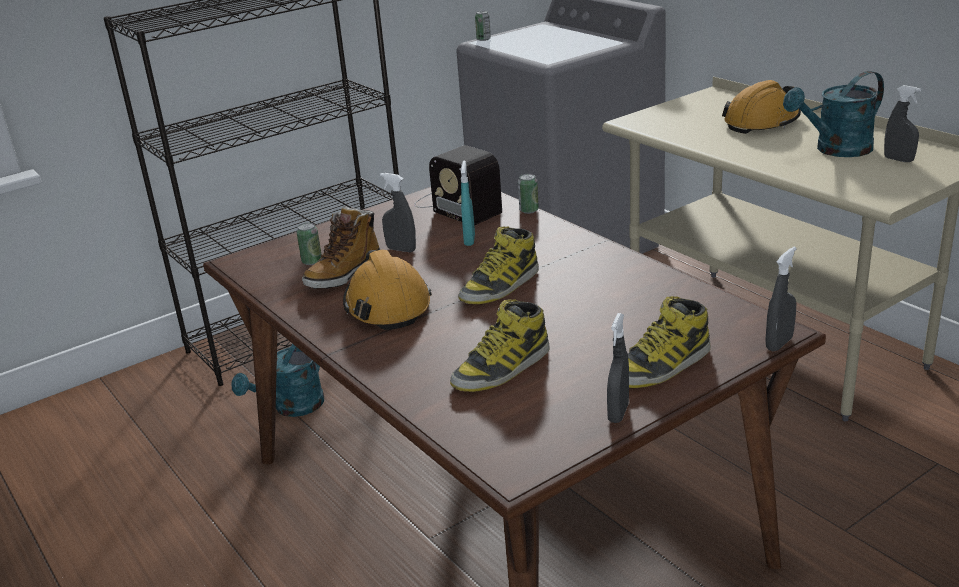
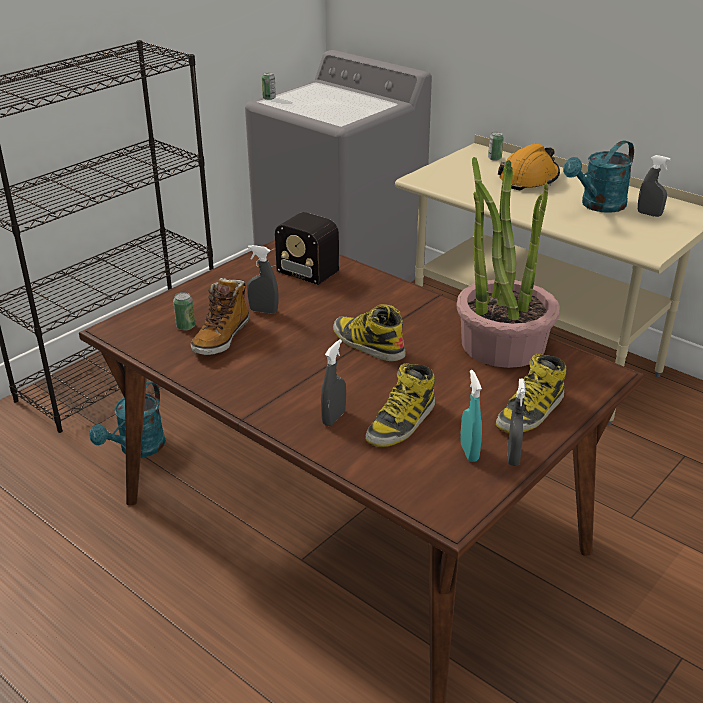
camera: 15 degrees left, 5 degrees up
(387, 305) = (275, 367): orange hard hat -> none
(469, 240) = (321, 299): turquoise spray bottle -> turquoise spray bottle (469, 452)
(500, 286) = (367, 343): boot -> boot turned 105 degrees clockwise
(529, 210) = (361, 268): can -> can (494, 158)
(658, 293) = (502, 344): none -> potted plant
(779, 343) = (613, 385): grey spray bottle -> grey spray bottle (333, 418)

